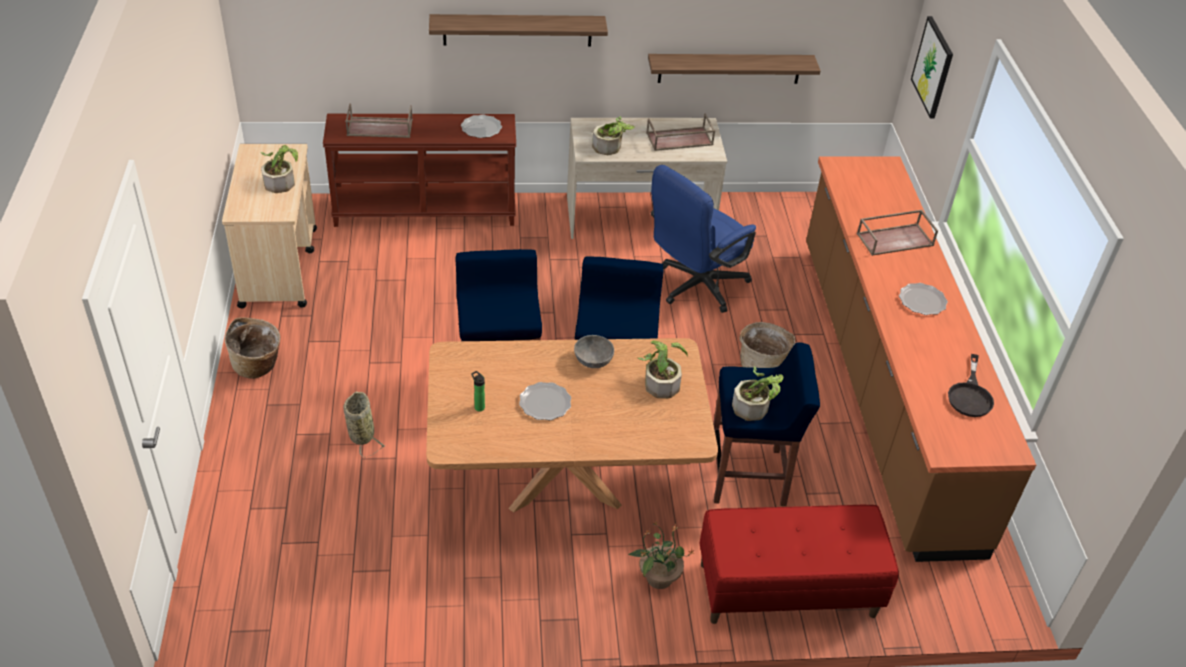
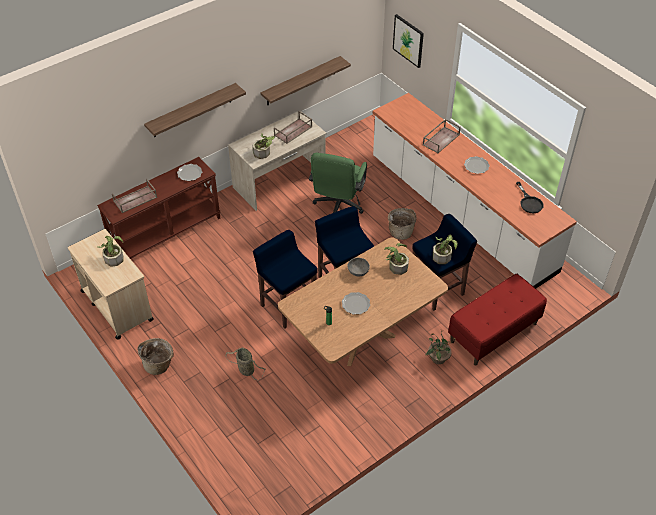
camera: 30 degrees left, 5 degrees up
(695, 287) = (338, 206): blue office chair -> green office chair
(883, 387) = (460, 214): brown counter -> white counter

